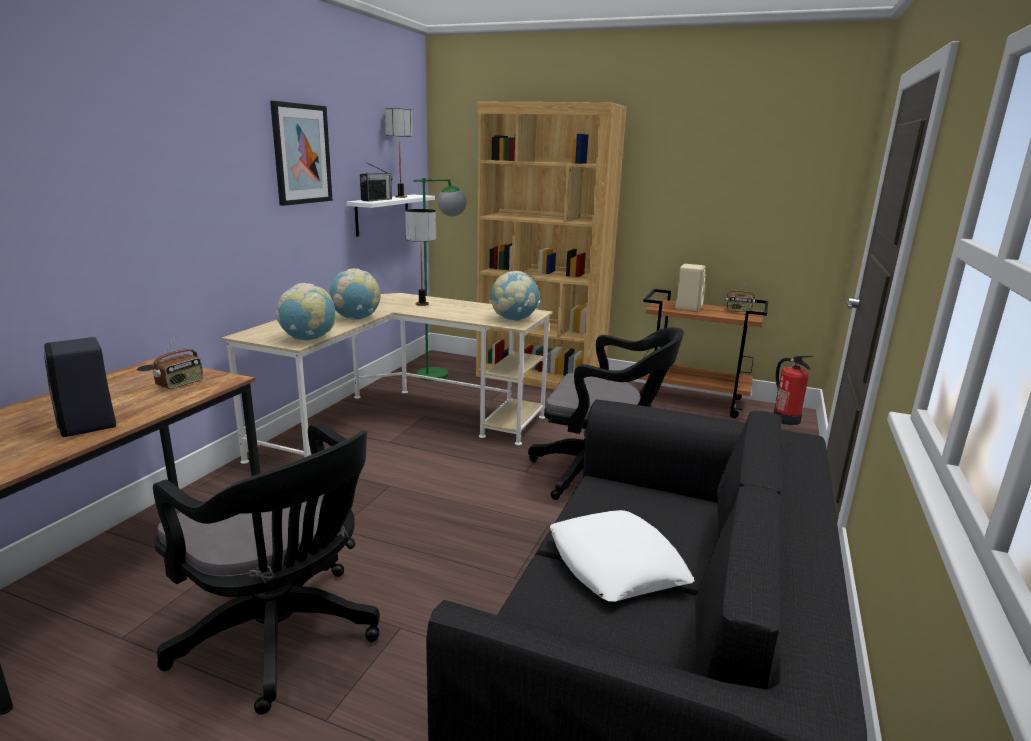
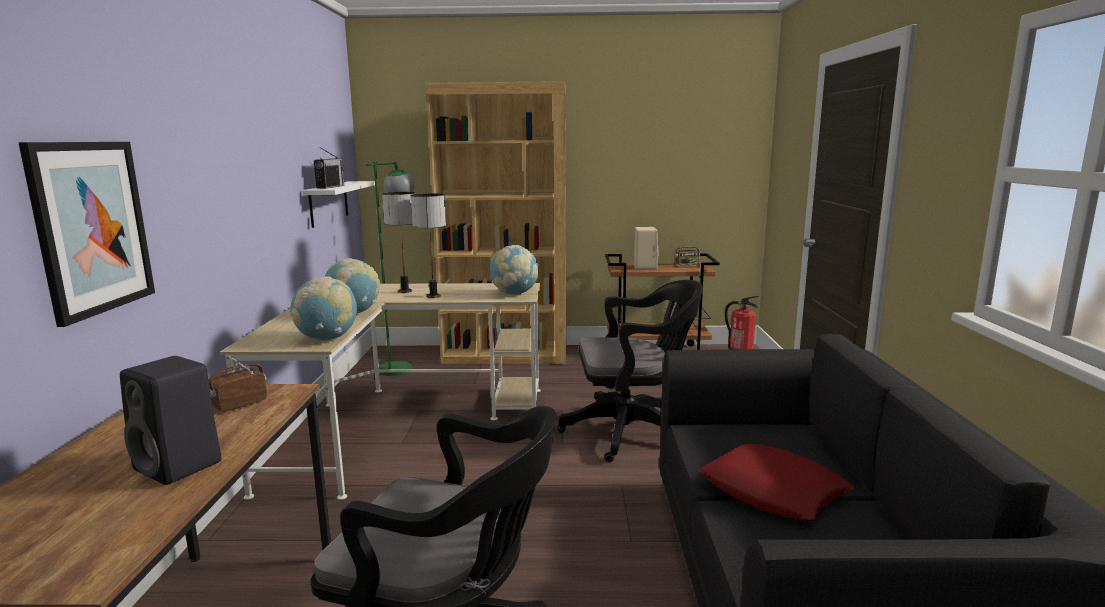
camera: 20 degrees left, 5 degrees down
(180, 384) = (239, 404): radio -> radio turned 150 degrees counterclockwise
(301, 154) = (265, 139): picture -> picture (91, 227)
(400, 197) = (346, 183): table lamp -> table lamp (433, 296)
(616, 564) = (773, 491): white pillow -> red pillow

